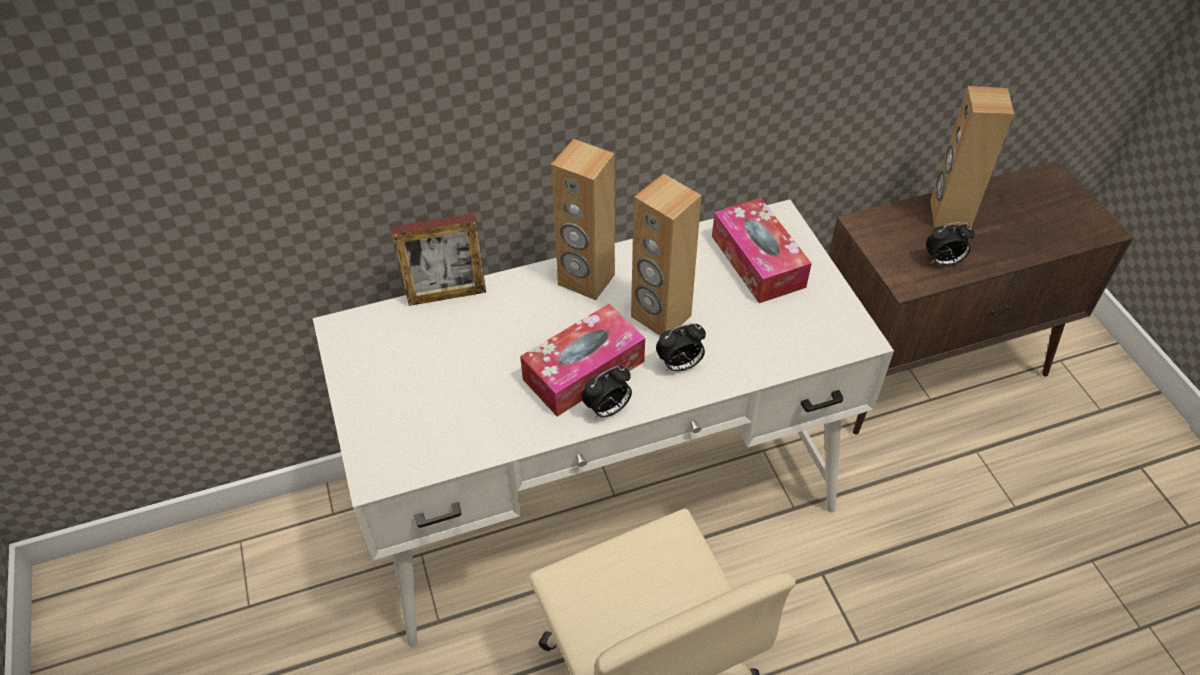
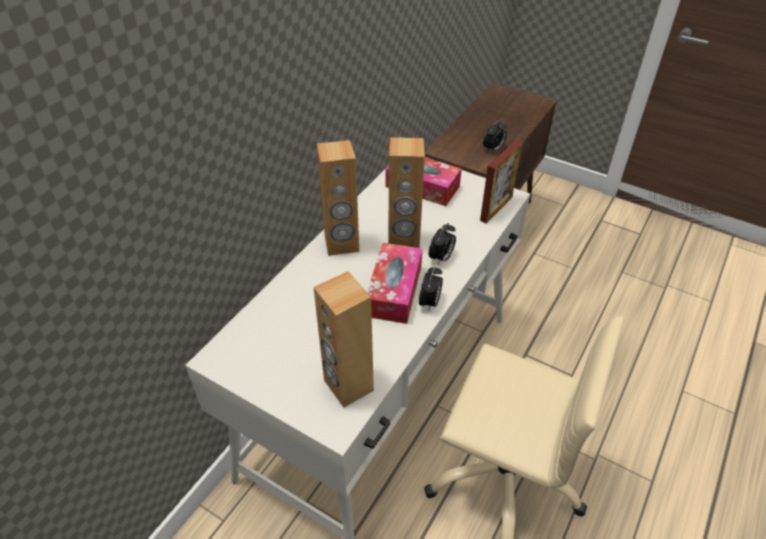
camera: 40 degrees left, 5 degrees down
(447, 295) = (265, 298): picture frame -> picture frame (496, 208)
(949, 214) = (473, 127): brown speaker -> brown speaker (348, 386)

